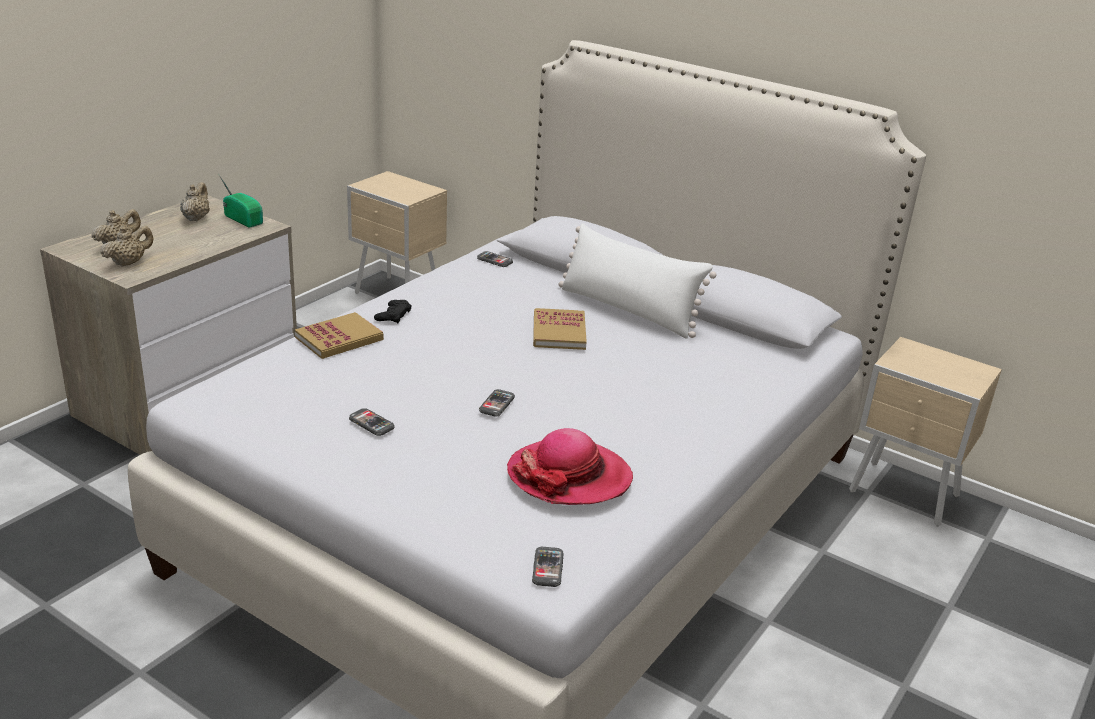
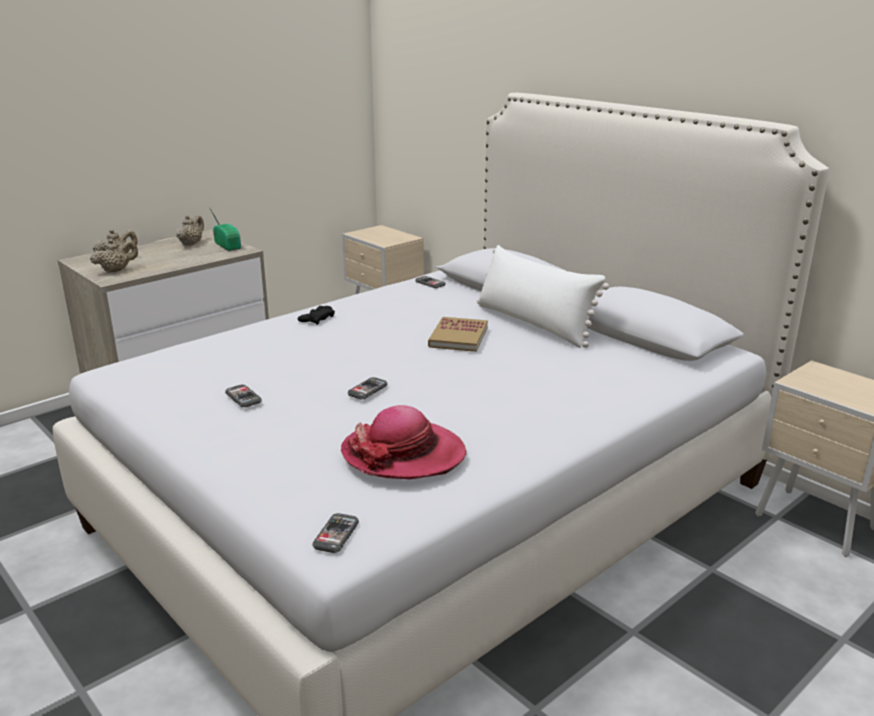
camera: 15 degrees right, 5 degrees down
(339, 339) = (259, 333): book -> none

